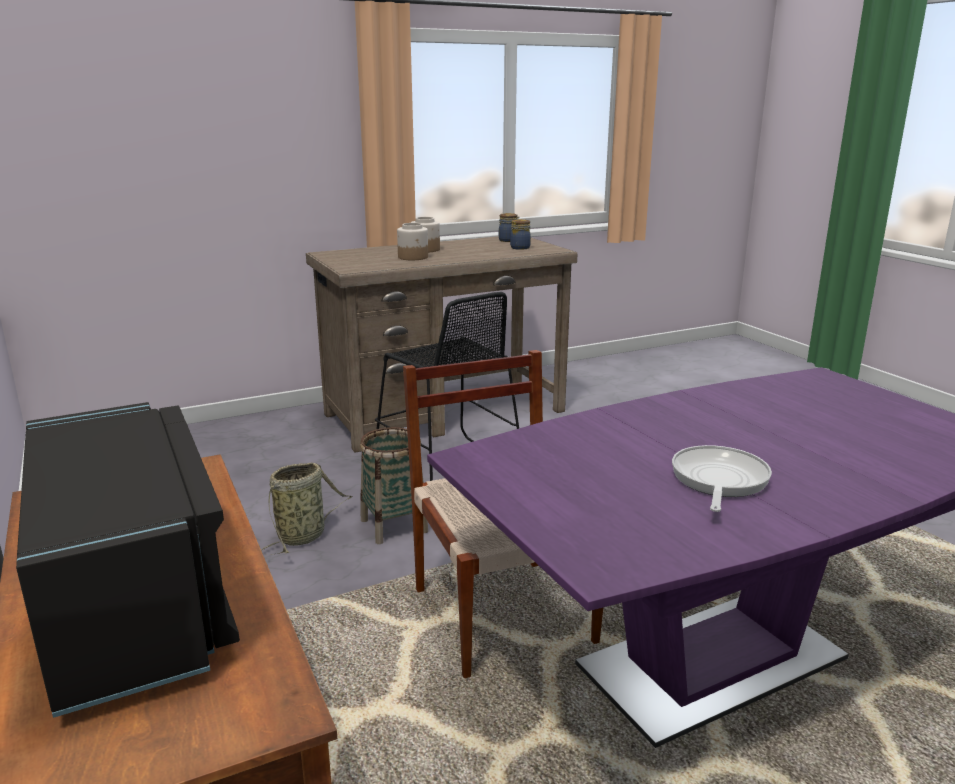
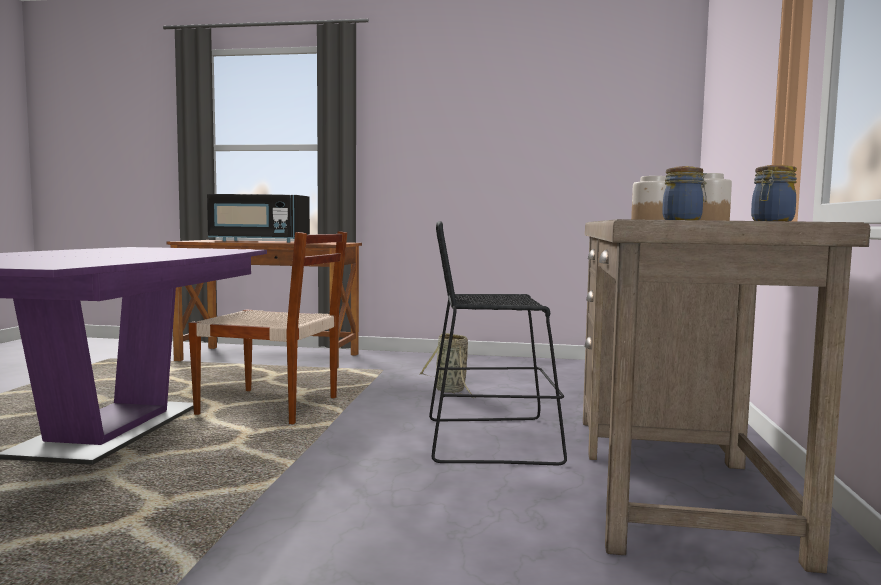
camera: 125 degrees right, 15 degrees down
(394, 526) = (422, 408): basket -> none
(718, 480) = (105, 251): frying pan -> none

